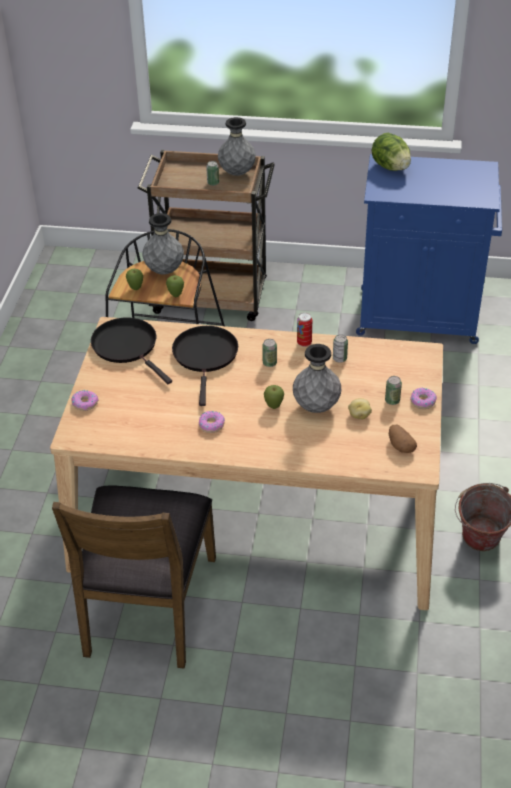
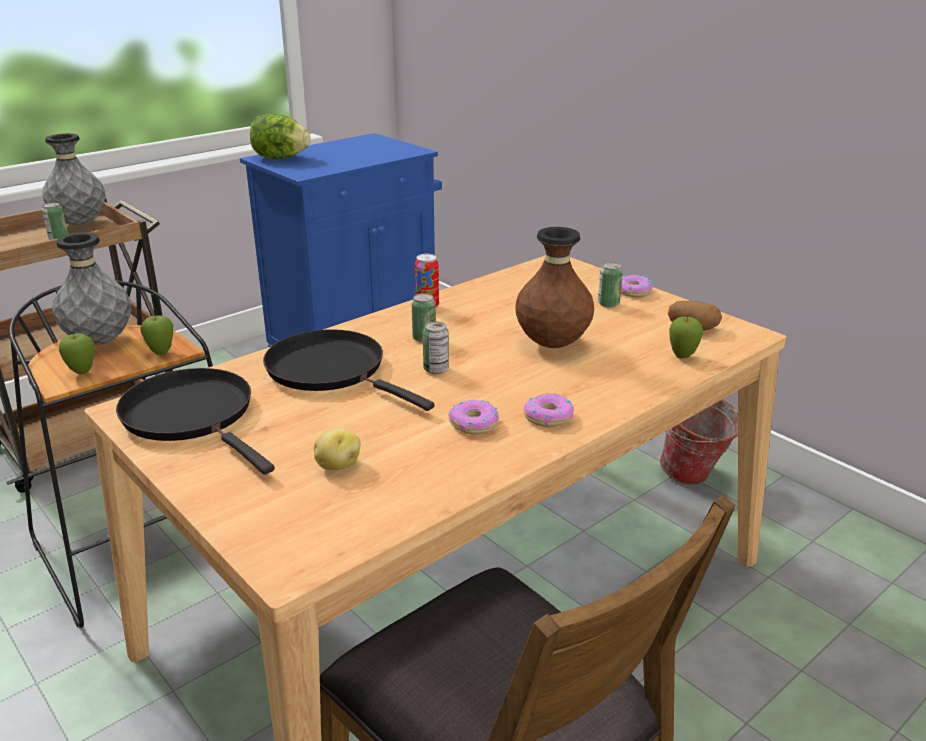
camera: 50 degrees left, 15 degrees down
(85, 403) = (235, 511): donut -> donut (548, 417)
(127, 347) = (193, 416): black frying pan -> black frying pan turned 45 degrees clockwise
(274, 407) = (509, 368): apple -> apple (682, 357)
(316, 407) = (552, 344): grey vase -> brown vase
(339, 359) = (490, 301): can -> can (436, 369)
(359, 415) = (606, 328): potato -> potato (337, 465)

